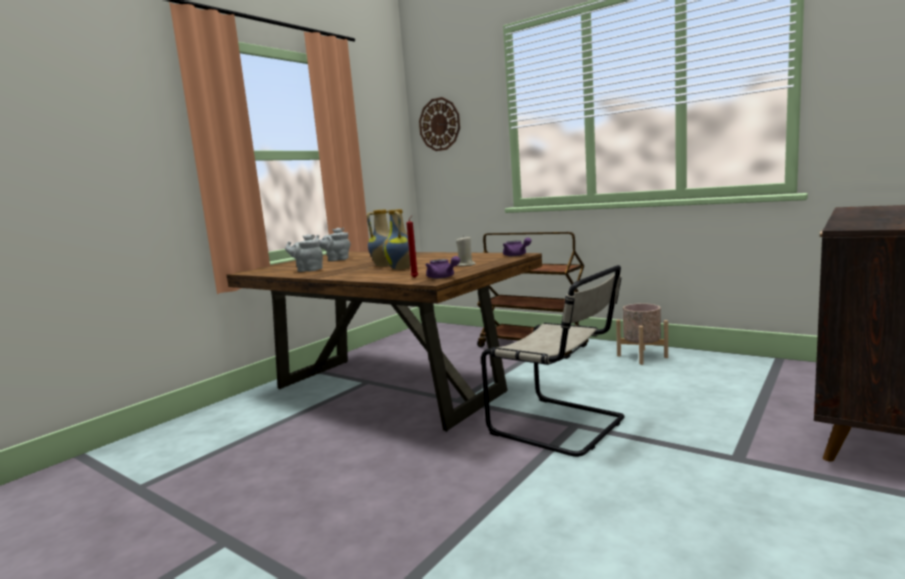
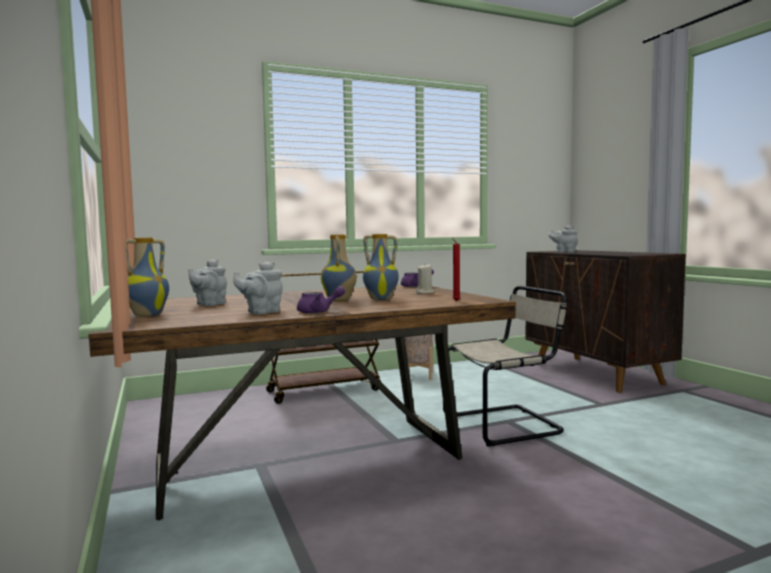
camera: 60 degrees left, 5 degrees down
(281, 265) = (147, 315): none -> vase
(439, 124) = (166, 146): wall clock -> none
(442, 277) = (478, 298): purple teapot -> purple teapot (318, 312)
(860, 211) = (564, 252): none -> grey teapot

